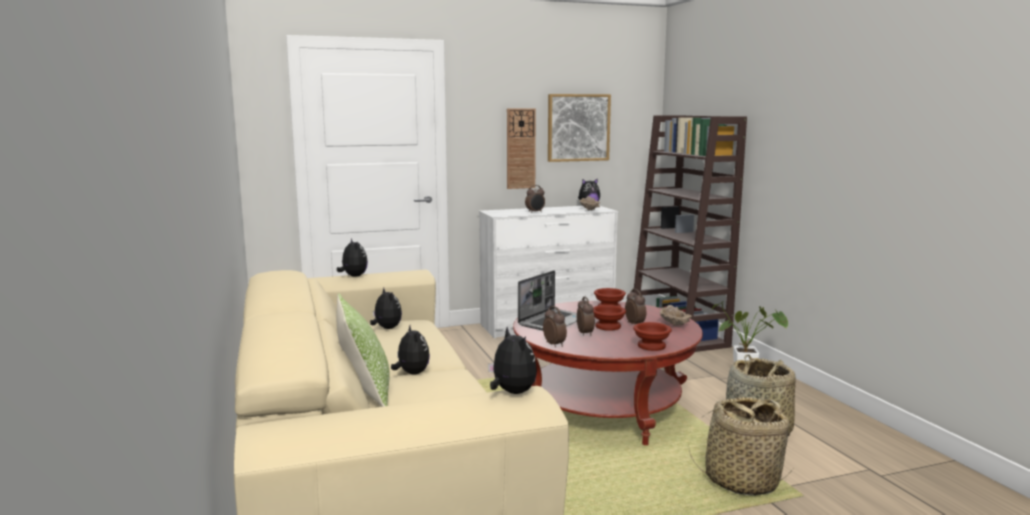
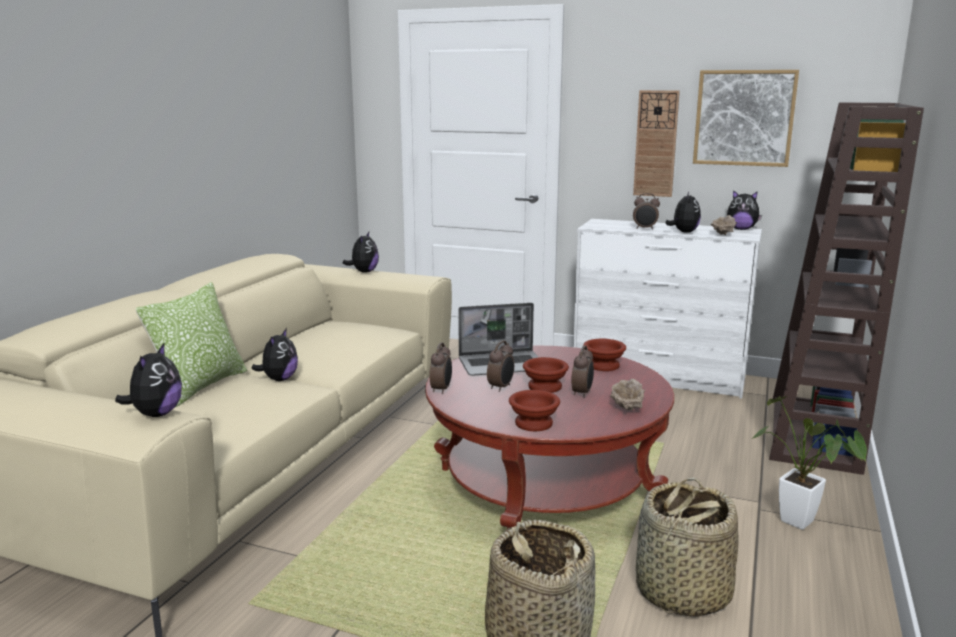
camera: 40 degrees right, 5 degrees up
(386, 328) = (351, 331): plush toy -> plush toy (683, 232)

